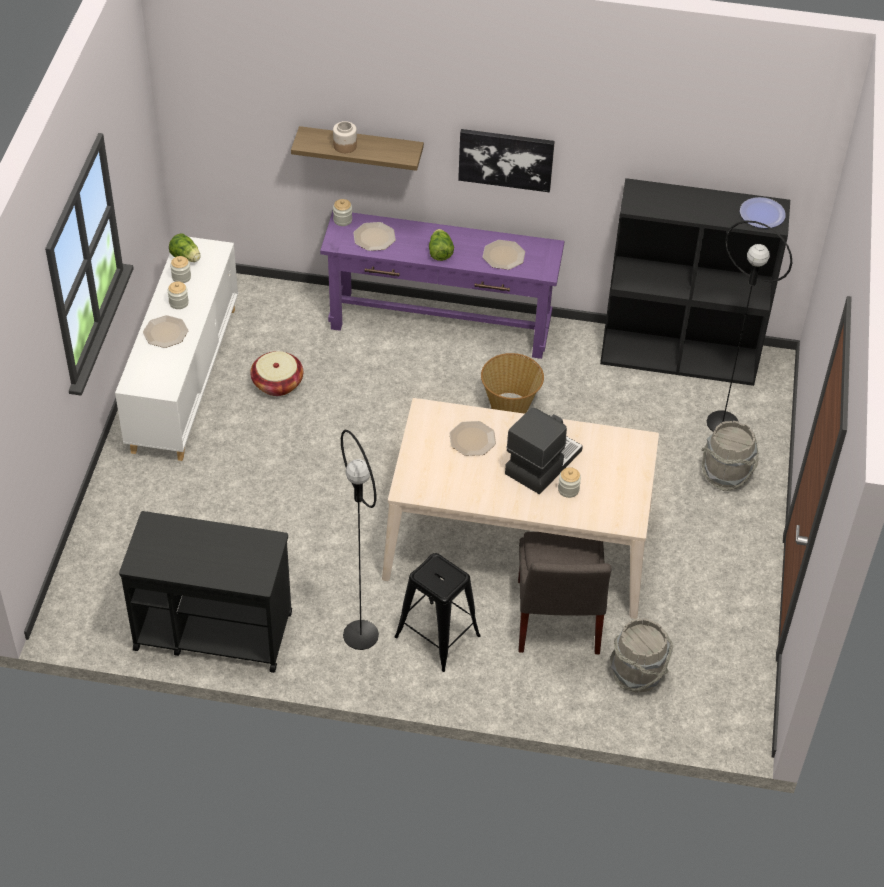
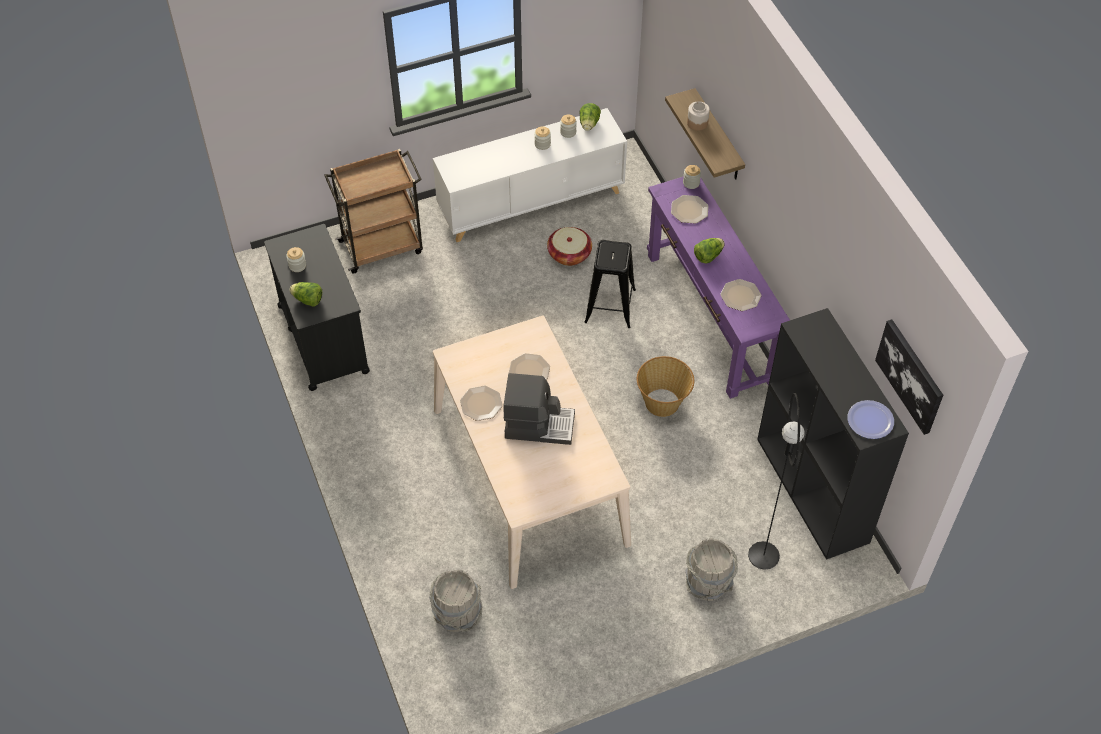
camera: 60 degrees right, 5 degrees up
(131, 523) = (382, 246): none -> brown cart
(166, 332) = (508, 153): plate -> plate (481, 404)
(237, 570) = (308, 300): none -> lettuce
(361, 635) = (376, 423): black floor lamp -> none
(437, 636) = (406, 468): black stool -> black stool (610, 305)
(506, 159) = (780, 223): picture -> picture (910, 376)
(557, 621) = (472, 536): grey chair -> none
(568, 489) = (524, 454): jar -> jar (297, 265)

